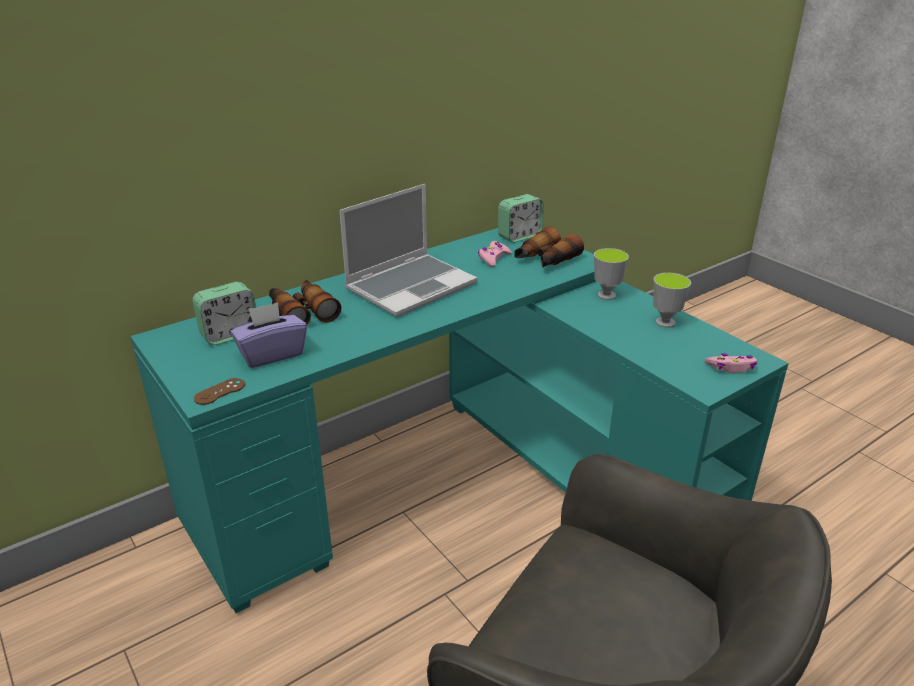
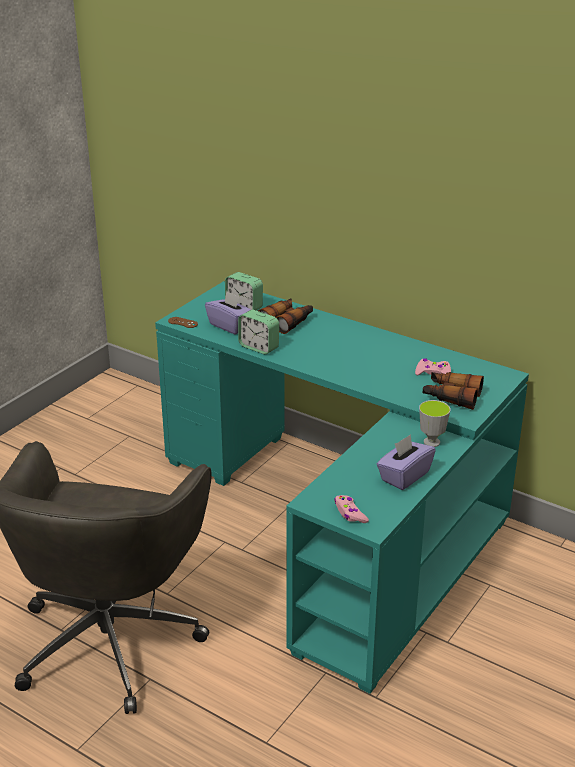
camera: 70 degrees right, 0 degrees up
(411, 286) = (355, 349): laptop -> none
(519, 236) = (490, 377): alarm clock -> alarm clock (259, 347)
(665, 322) = (404, 476): cup -> purple tissue box

